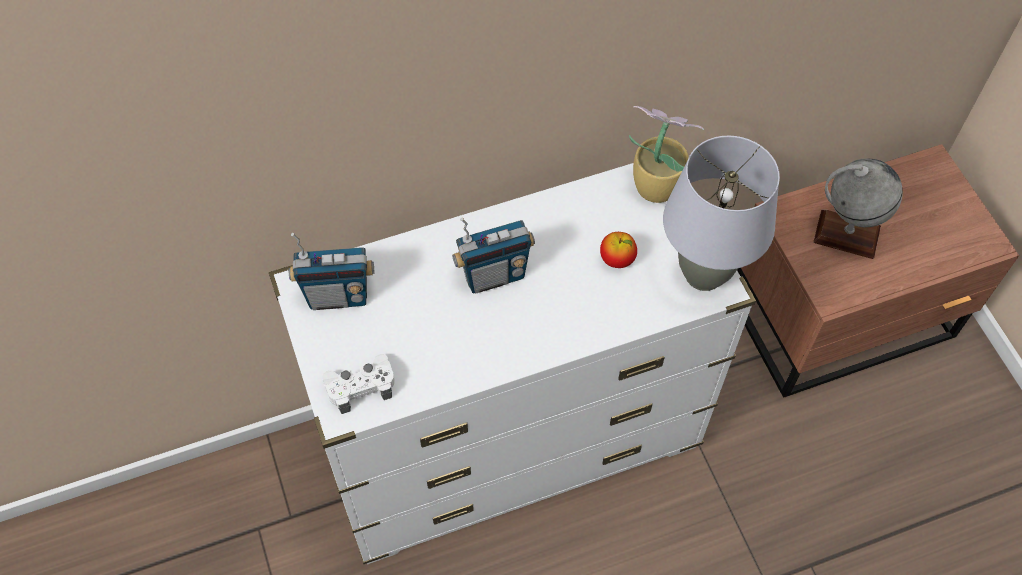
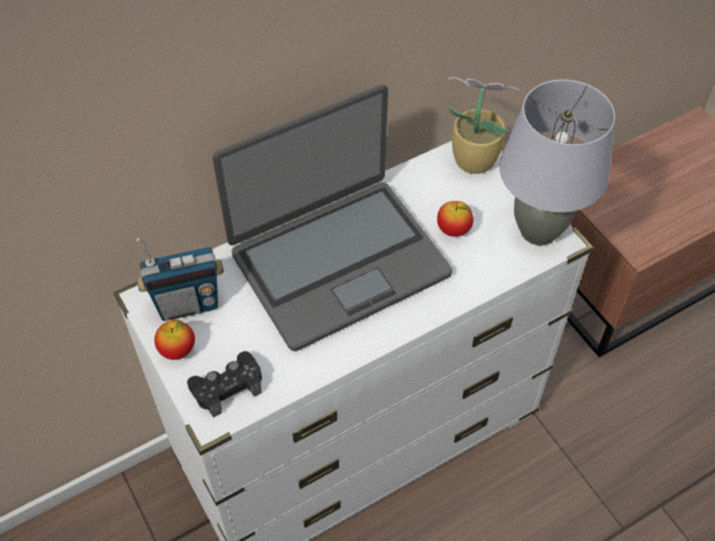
camera: 10 degrees left, 5 degrees down
(320, 341) = (178, 350): none -> apple
(360, 386) = (227, 387): white game controller -> black game controller
(493, 275) = (338, 262): radio -> laptop
(846, 234) = (638, 193): globe -> none

